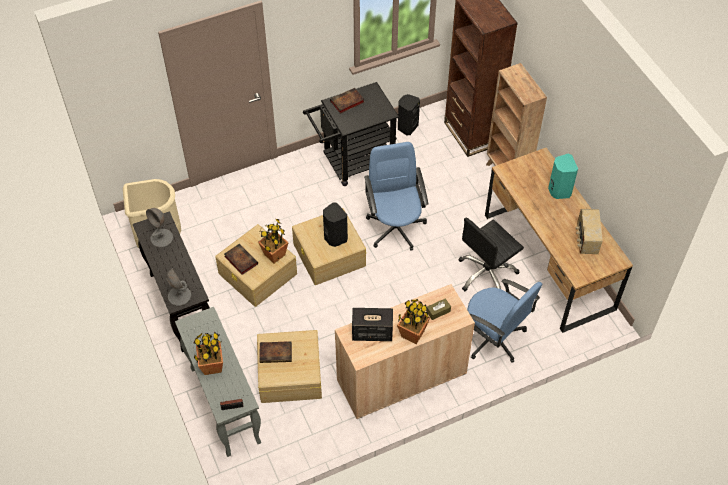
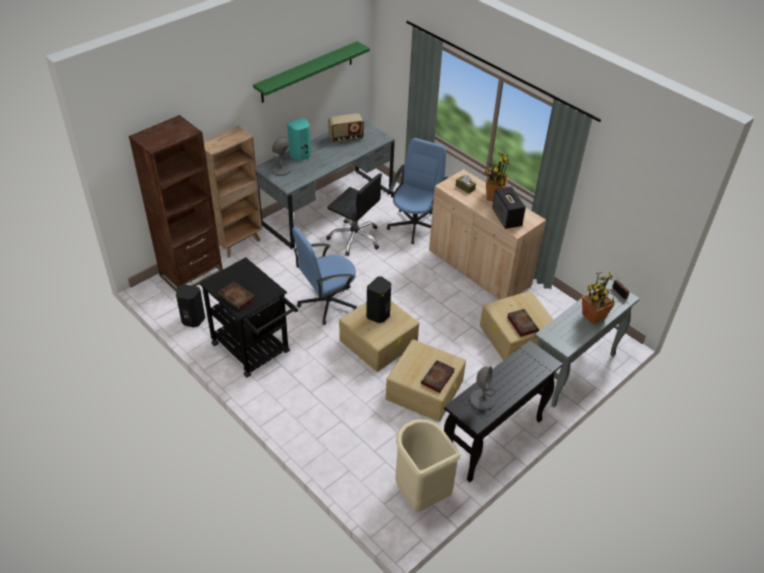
camera: 110 degrees left, 10 degrees down
(179, 296) = (540, 362): grey table lamp -> grey table lamp (280, 170)
(274, 255) = (419, 354): potted plant -> none
(548, 261) = (327, 207): brown desk -> grey desk
(609, 148) = (307, 72): none -> green shelf

